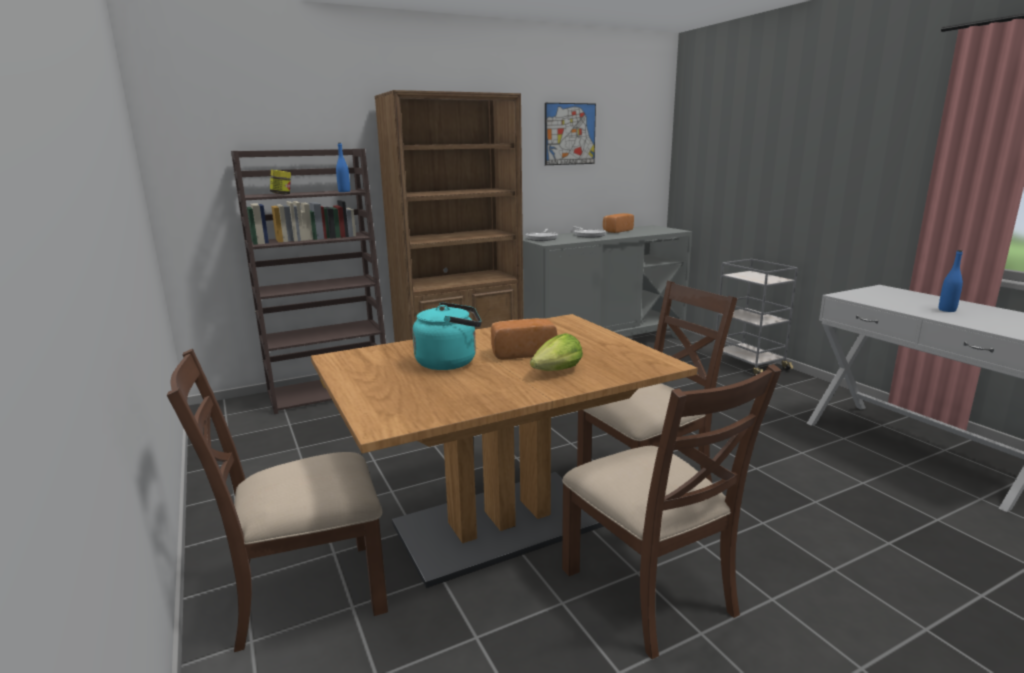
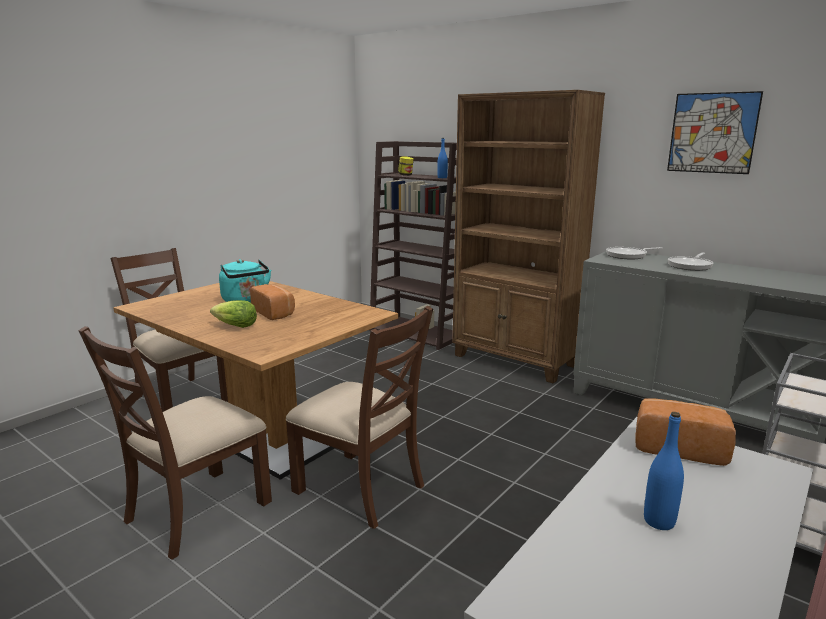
camera: 65 degrees right, 0 degrees up
(616, 231) = (752, 271): bread -> bread (679, 447)

